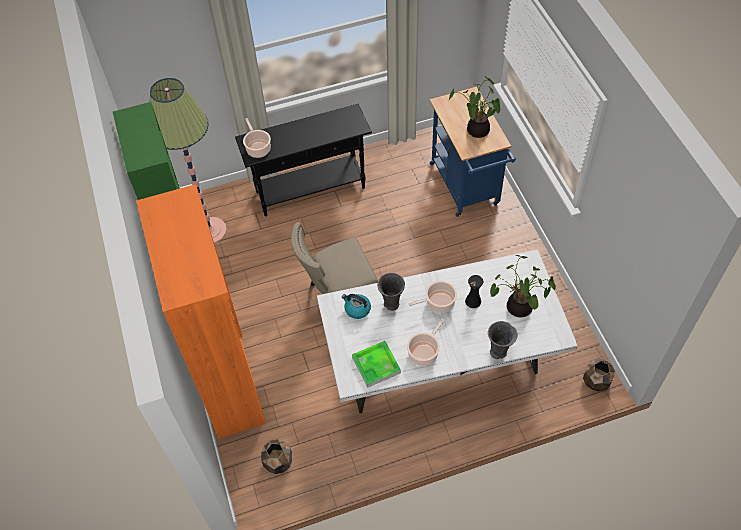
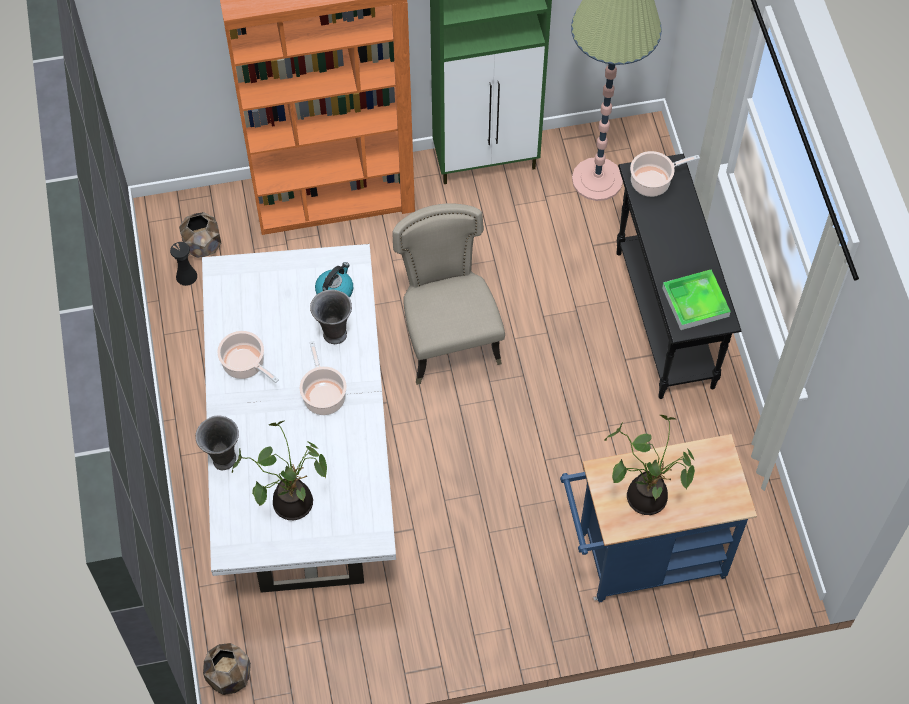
camera: 95 degrees right, 5 degrees up
(376, 365) = (240, 304): tray -> tray (695, 302)
(473, 301) = (317, 442): black vase -> black vase (186, 276)

